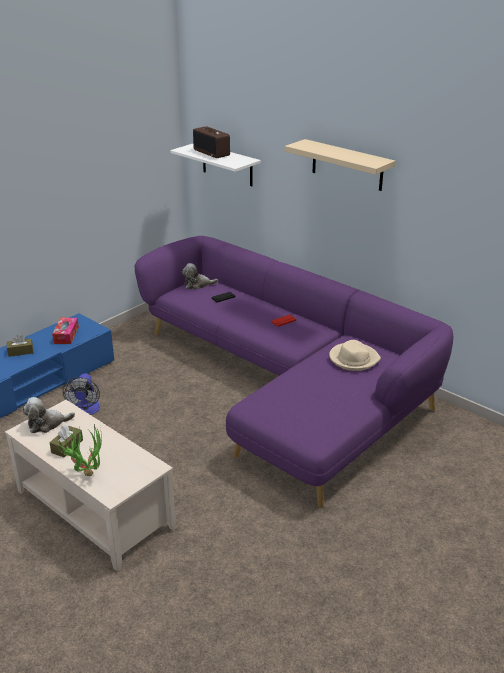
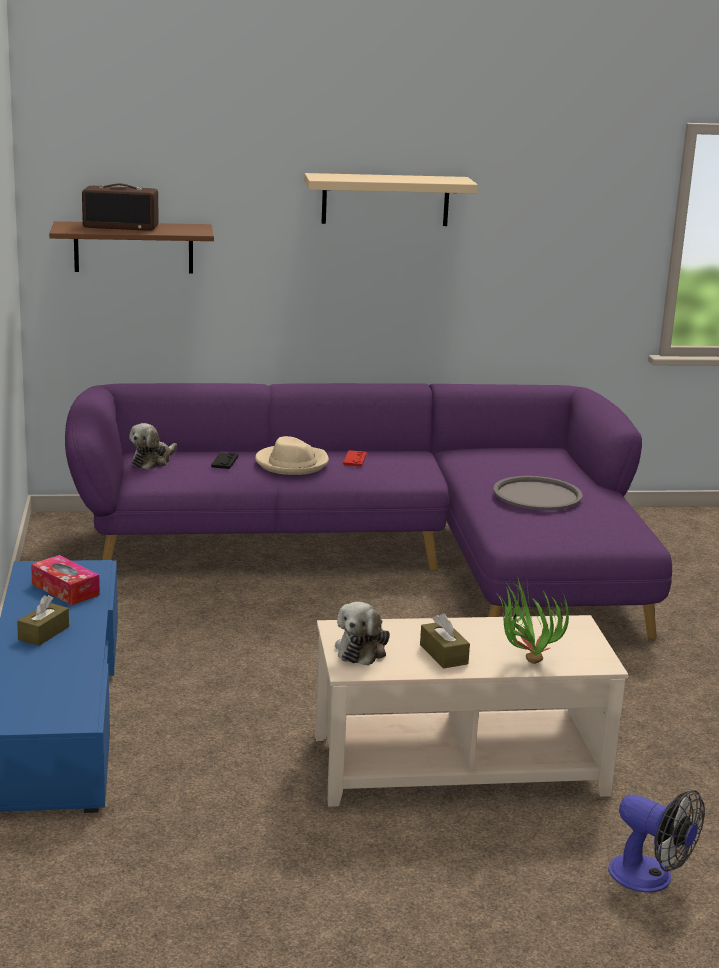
camera: 50 degrees left, 10 degrees down
(86, 410) = (208, 689): fan -> fan (650, 878)
(227, 165) = (133, 247): white shelf -> brown shelf
(318, 385) = (537, 495): none -> grey tray
(353, 359) = (513, 463): beige hat -> beige hat (291, 463)

